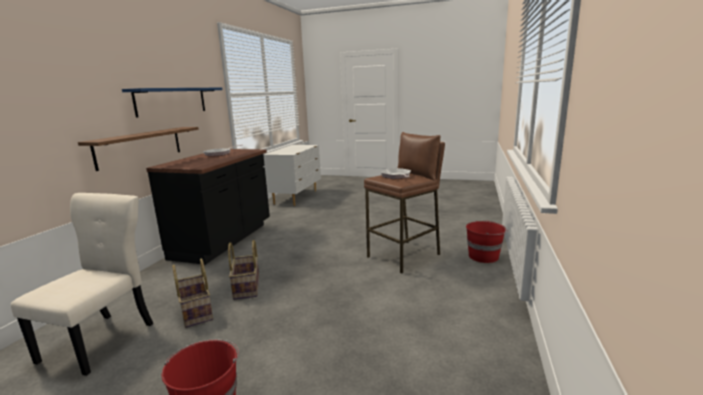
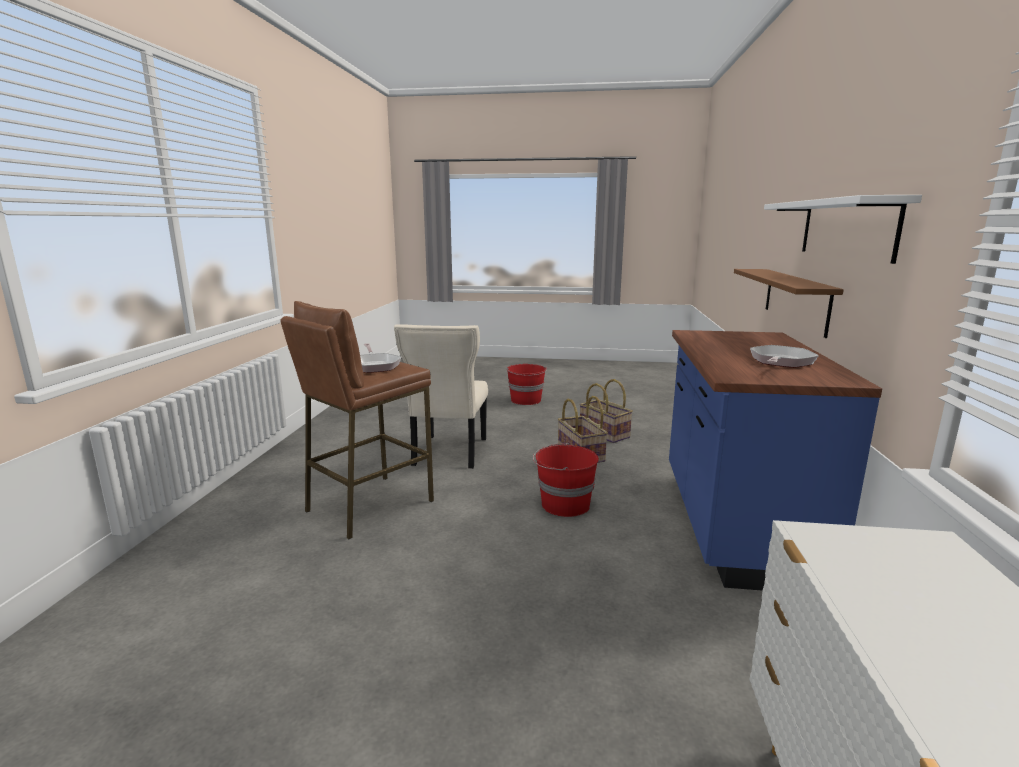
camera: 170 degrees right, 0 degrees up
(102, 340) = (652, 417): beige chair -> beige chair (448, 453)
(172, 101) = (846, 228): blue shelf -> white shelf
(224, 241) = (733, 525): black counter -> blue counter
(484, 256) = (232, 510): red bucket -> red bucket (564, 505)

